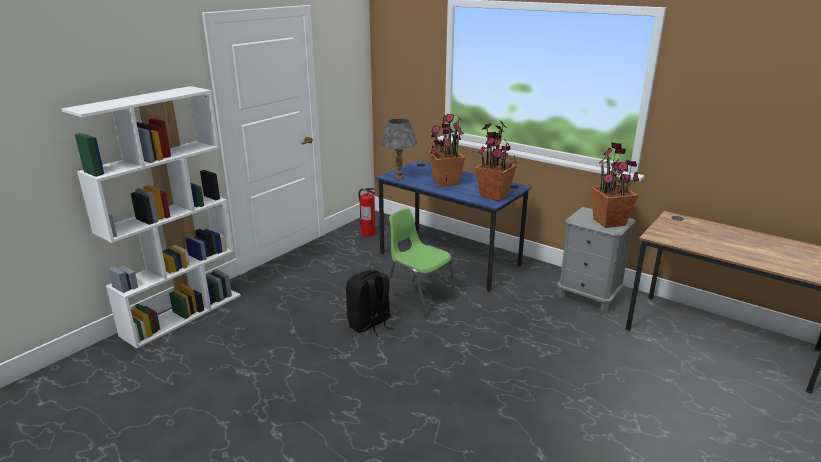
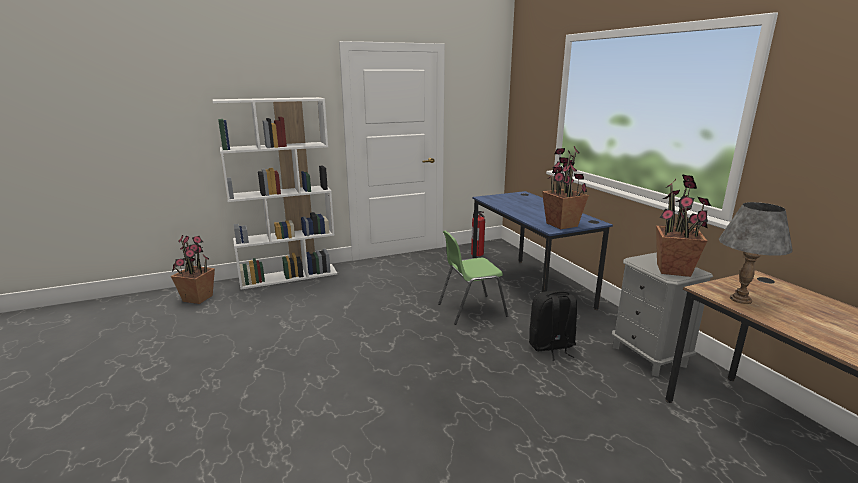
camera: 30 degrees right, 5 degrees down
(370, 324) = (407, 319): black backpack -> black backpack (551, 347)
(399, 177) = (491, 200): grey table lamp -> grey table lamp (740, 299)
(419, 297) = (470, 310): green chair -> green chair turned 90 degrees counterclockwise
(445, 182) = (528, 208): potted plant -> potted plant (198, 298)

